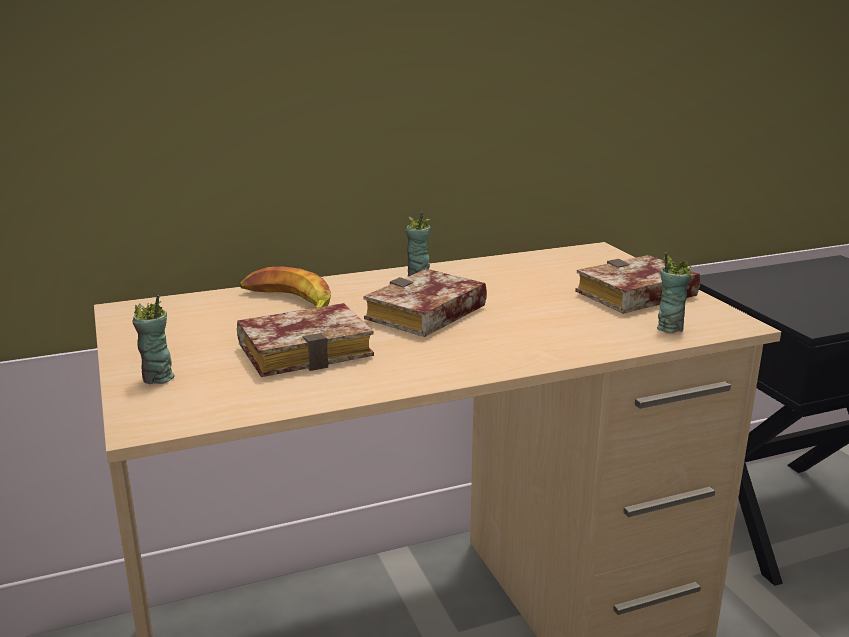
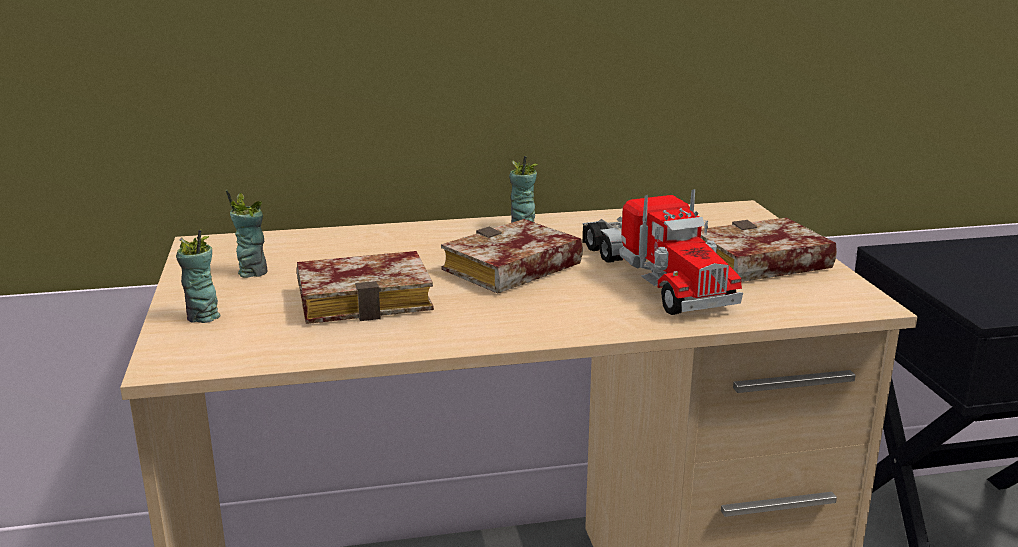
camera: 10 degrees right, 0 degrees up
(287, 302) = (370, 246): banana -> none
(551, 312) = (652, 276): none -> toy truck
(669, 327) = (782, 302): cup -> cup (252, 272)

